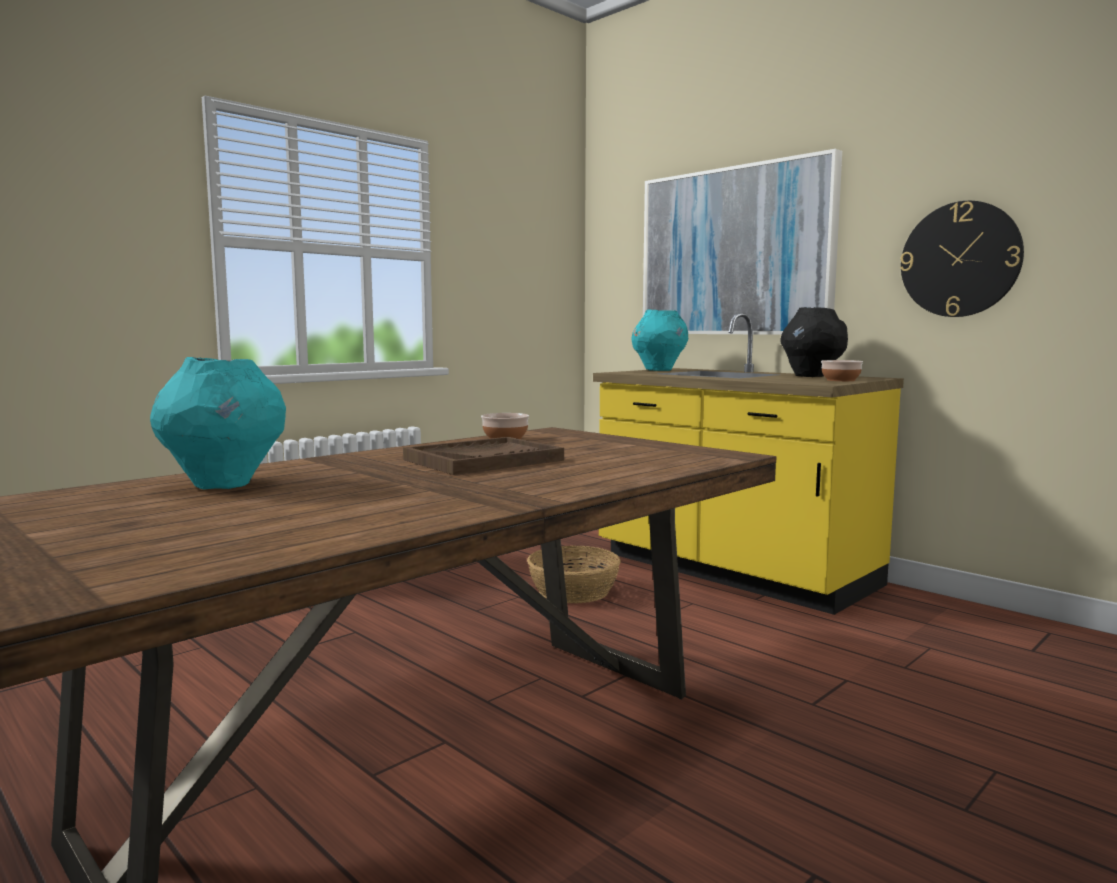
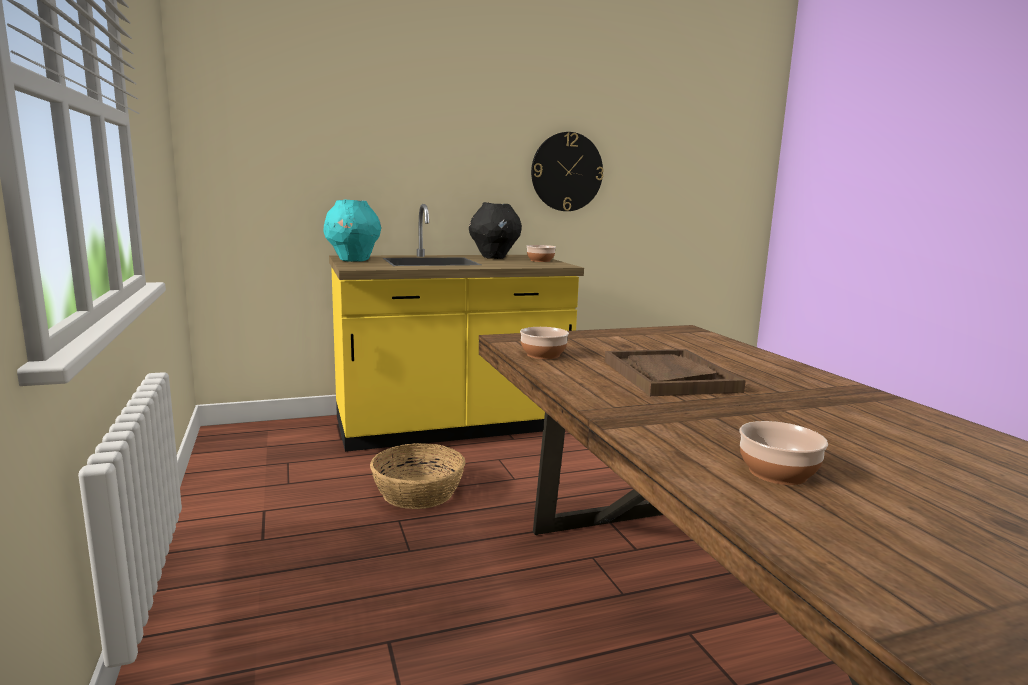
camera: 65 degrees left, 5 degrees up
(224, 484) = (779, 473): turquoise vase -> bowl
(735, 252) = (388, 145): picture -> none

